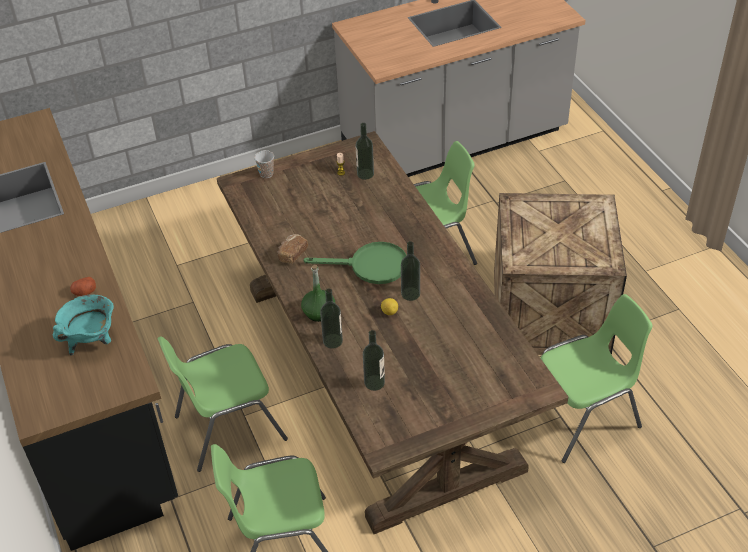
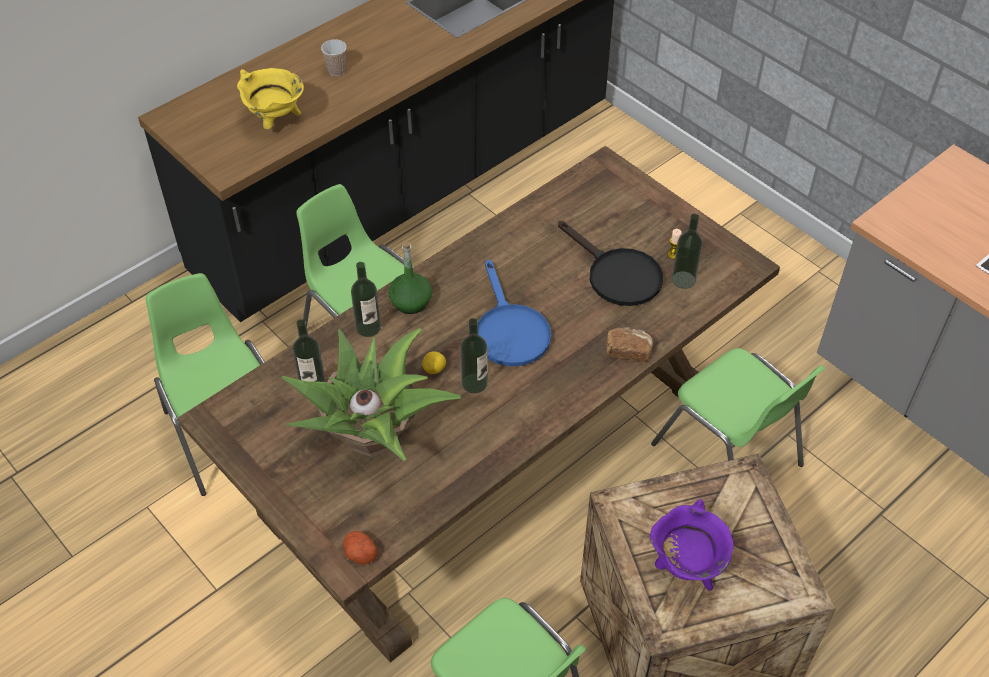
camera: 70 degrees right, 5 degrees up
(84, 292) = (344, 92): potato -> potato (359, 553)
(92, 342) = (275, 121): turquoise cooking pot -> yellow cooking pot
(266, 174) = (633, 186): cup -> cup (336, 71)
(292, 254) = (499, 250): bread -> bread (628, 351)
(345, 203) = (616, 275): none -> black frying pan
(370, 266) = (509, 330): green frying pan -> blue frying pan
(437, 356) = (374, 437): none -> potted plant
(571, 245) = (686, 568): none -> purple cooking pot

